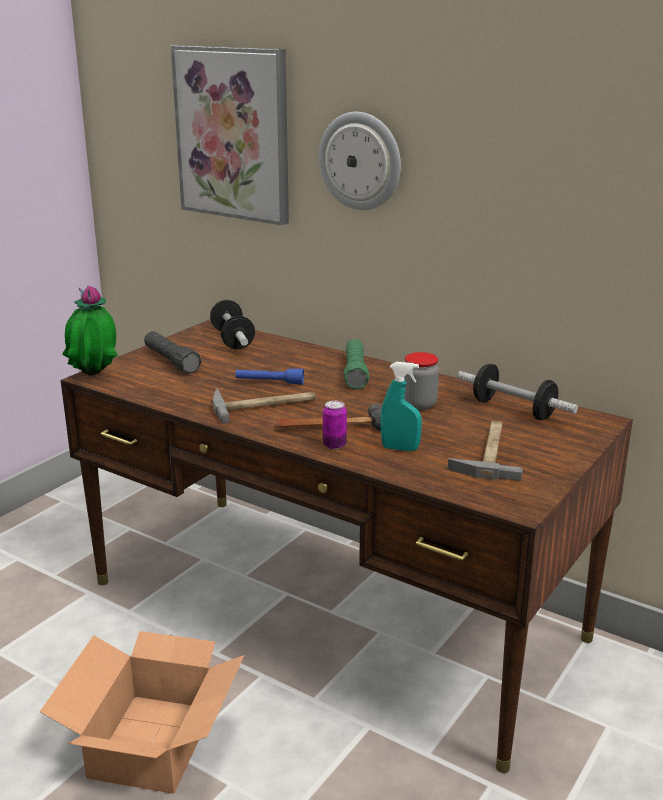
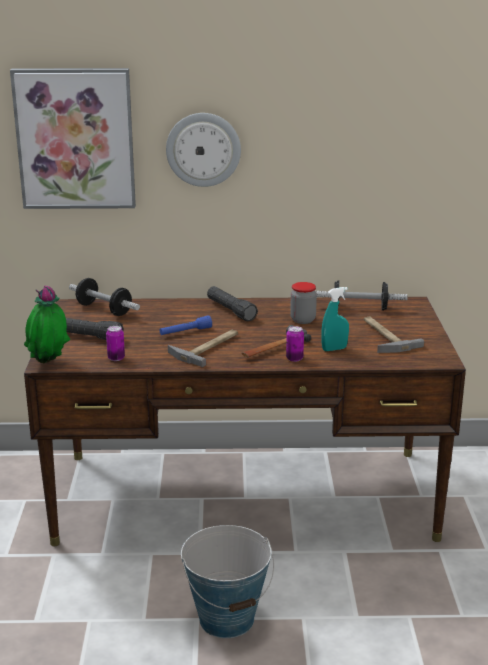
camera: 35 degrees left, 0 degrees up
(154, 741) = (227, 619): cardboard box -> bucket
(159, 389) = (116, 358): none -> can
(355, 373) = (231, 311): green flashlight -> black flashlight

